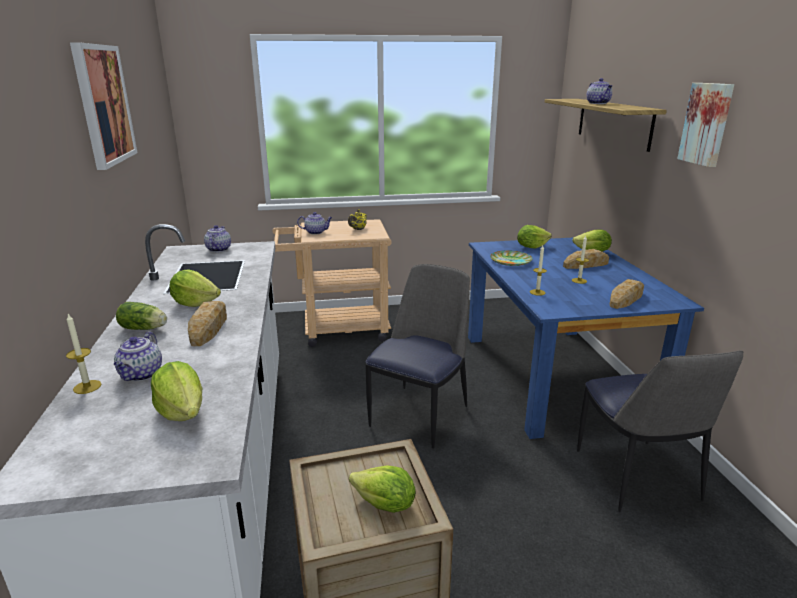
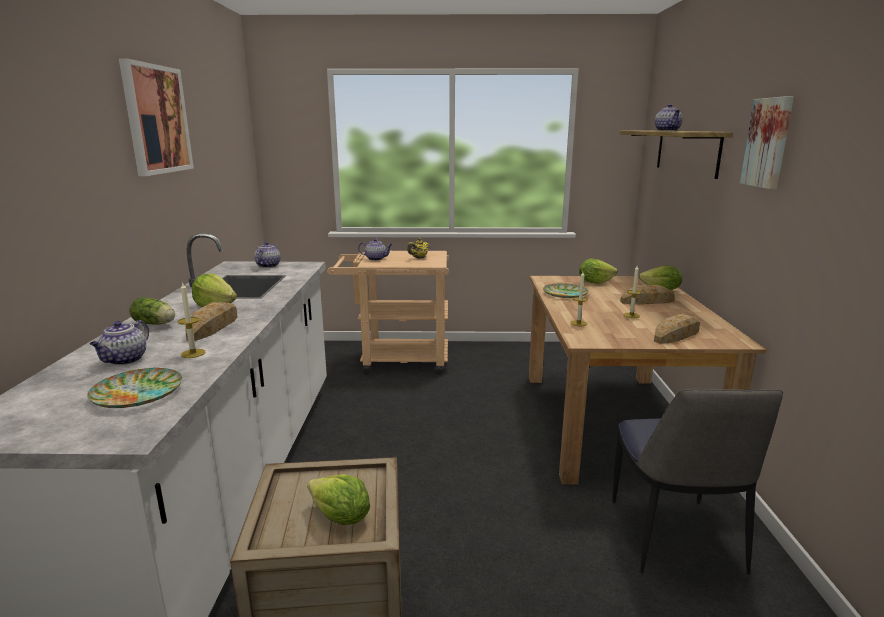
camera: 10 degrees right, 5 degrees down
(87, 387) = (71, 366): candle -> candle (193, 353)
(182, 412) = (138, 393): lettuce -> plate
(420, 414) = (451, 447): chair -> none
(556, 375) = (613, 423): blue dining table -> brown dining table

